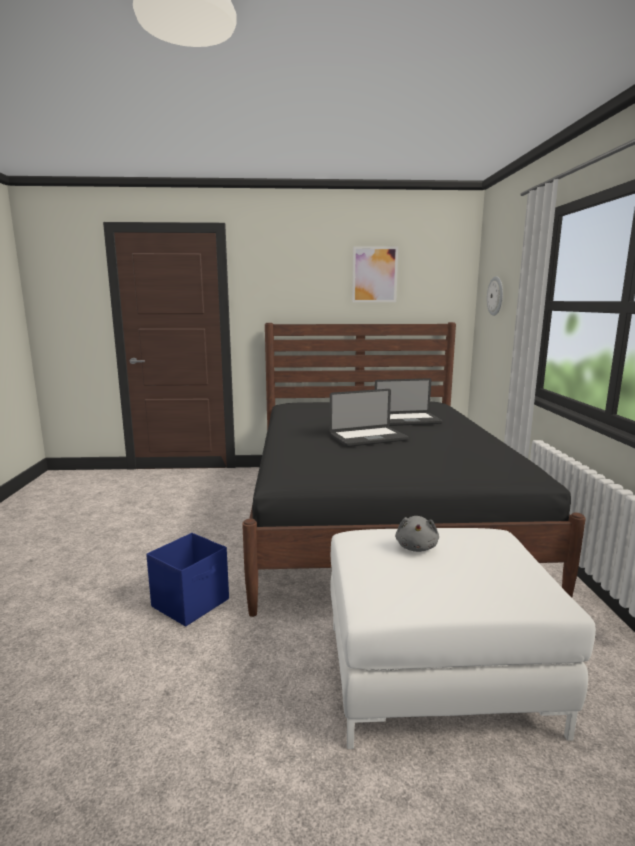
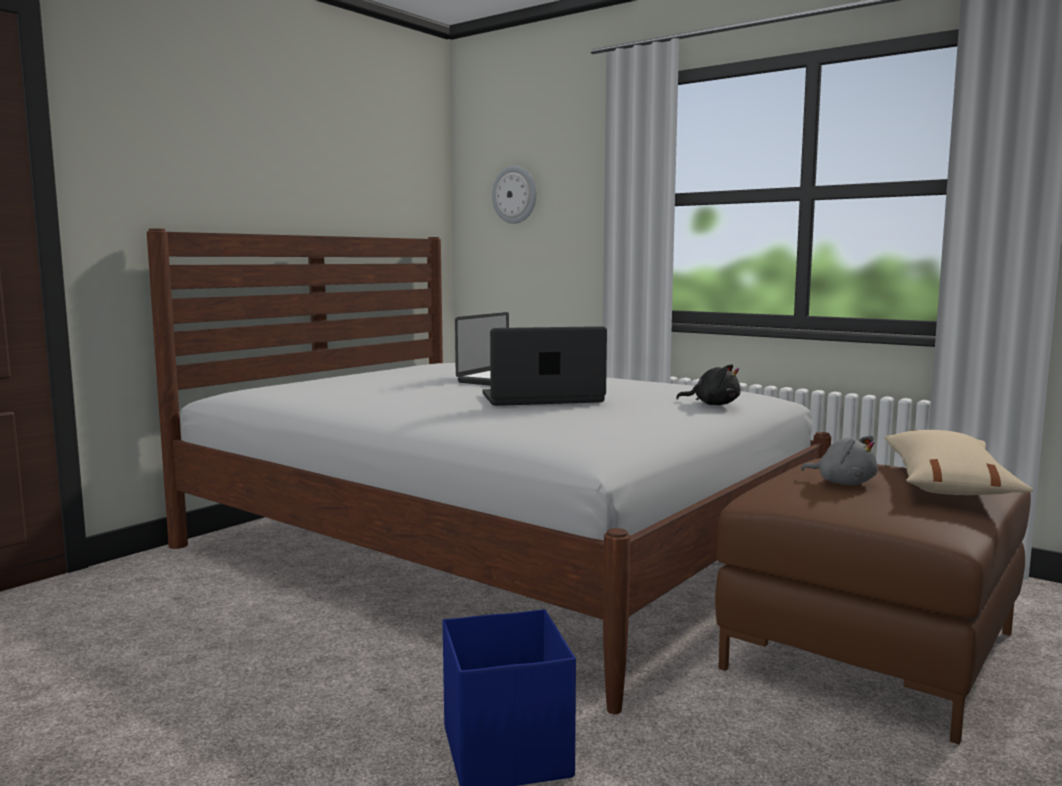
camera: 50 degrees left, 5 degrees down
(368, 438) = (542, 399): laptop -> laptop turned 120 degrees counterclockwise
(374, 274) = (325, 149): picture -> none
(377, 518) = (495, 549): black bed -> white bed
(435, 675) = (870, 650): white ottoman -> brown ottoman
(453, 467) = (713, 404): none -> black plush toy
(489, 580) = (946, 483): none -> beige pillow

